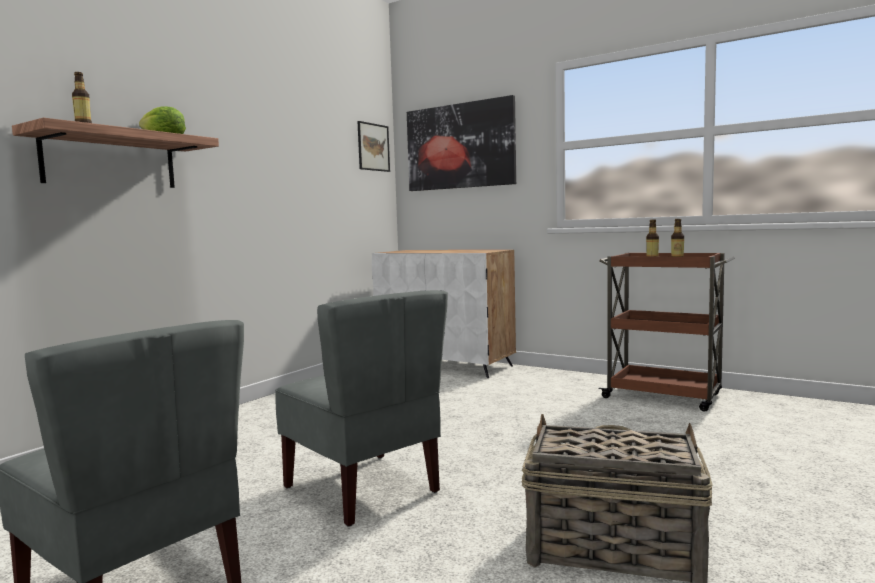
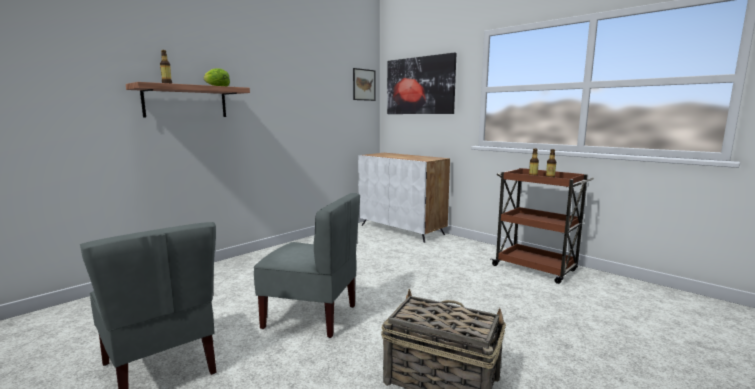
camera: 10 degrees right, 5 degrees up
(364, 489) = (311, 316): grey chair -> grey chair turned 45 degrees counterclockwise

